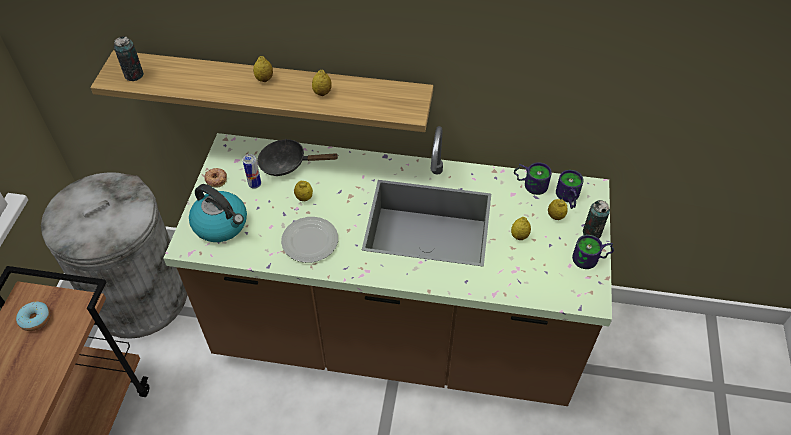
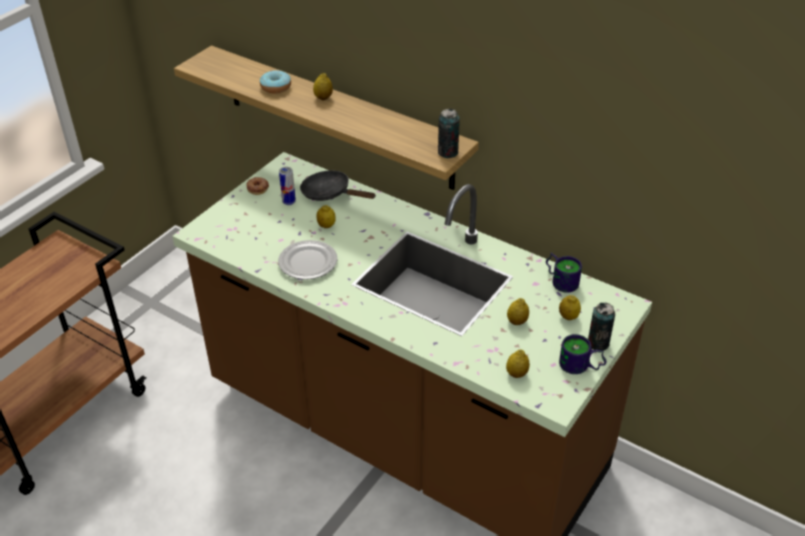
camera: 25 degrees right, 10 degrees down
(35, 319) = (54, 263): donut -> donut (276, 87)
(134, 75) = (215, 67): can -> can (448, 152)
(140, 296) = (181, 309): grey trash can -> none
(221, 224) = (238, 225): kettle -> none
(322, 93) = (368, 121): lemon -> lemon (516, 374)
(567, 198) = (592, 305): mug -> none

